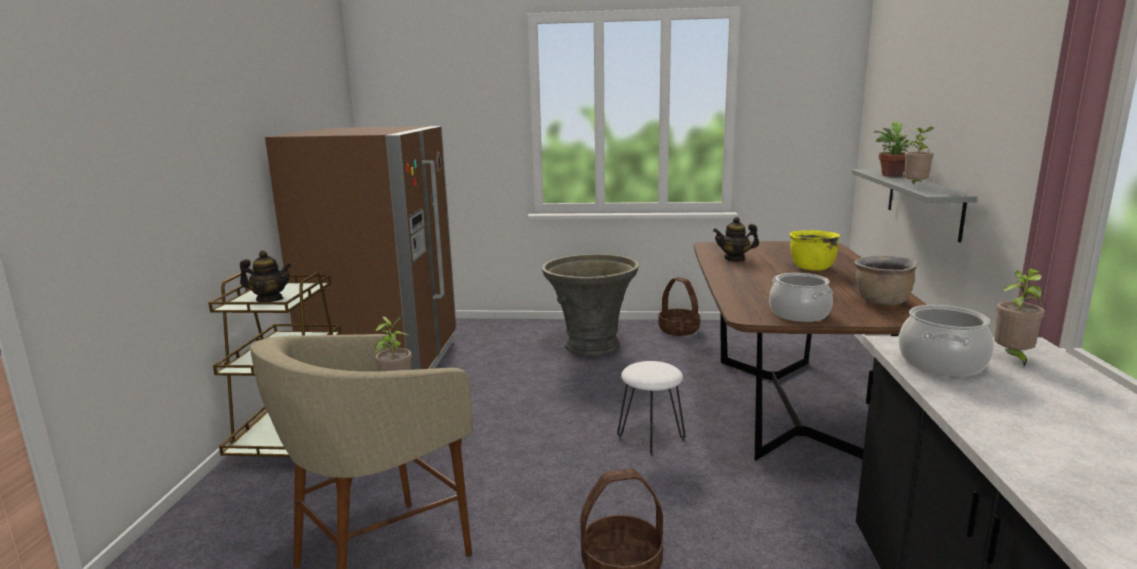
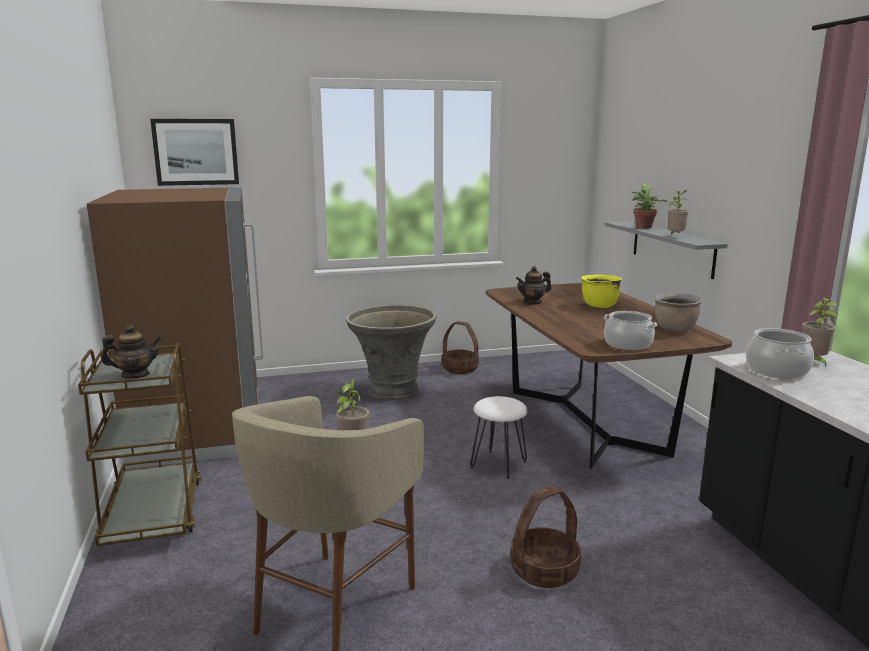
camera: 20 degrees left, 0 degrees up
(416, 92) = (196, 152): none -> picture

